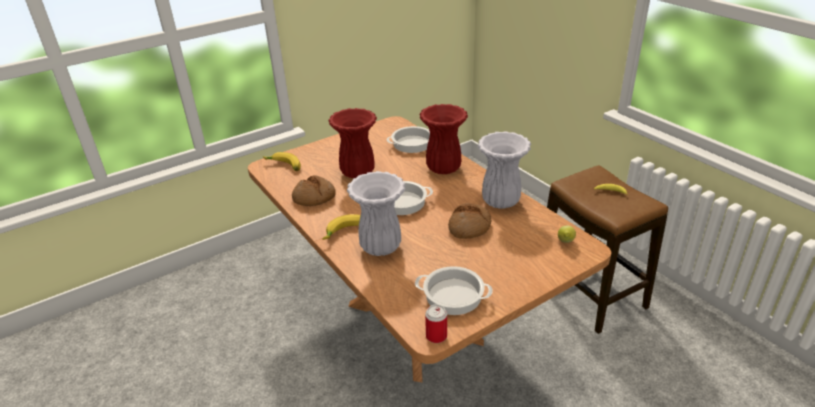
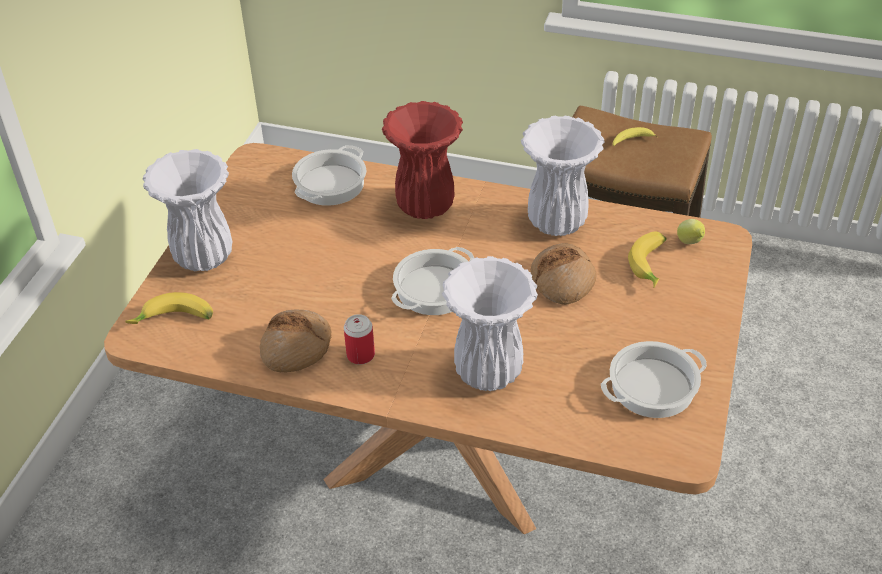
camera: 40 degrees left, 10 degrees up
(324, 149) = (202, 257): none -> white vase
(346, 232) = (415, 377): banana -> banana (652, 265)
(357, 172) = (308, 273): red vase -> none
(436, 336) = (694, 450): can -> can (360, 355)

